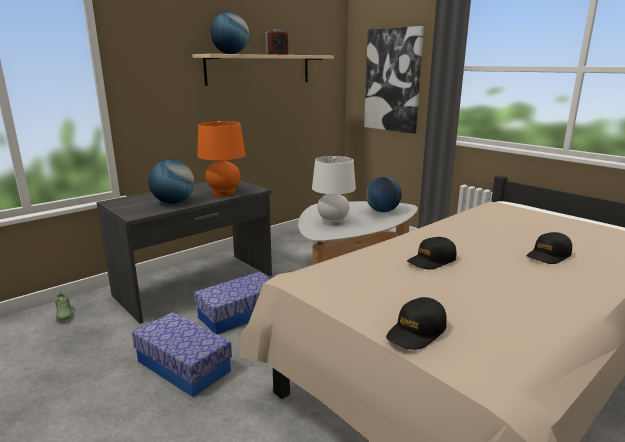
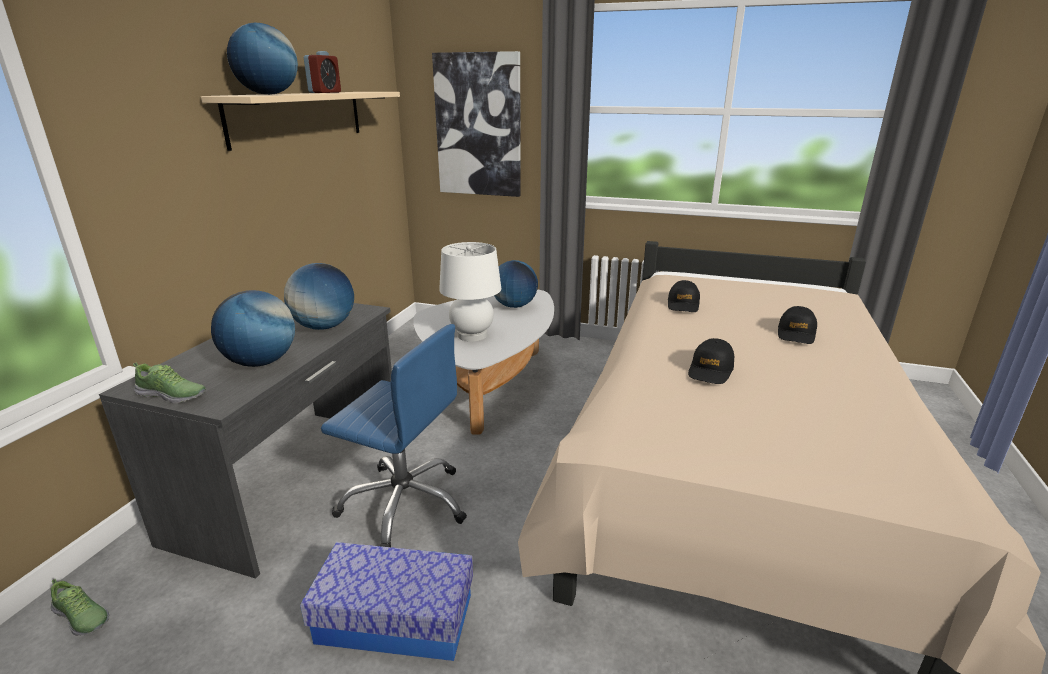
camera: 30 degrees left, 5 degrees up
(121, 208) = (173, 395): none -> shoe
(224, 193) = (324, 327): orange table lamp -> globe
(239, 314) = (405, 503): storage box -> blue office chair
(416, 332) = (821, 473): black cap -> black cap (683, 304)

